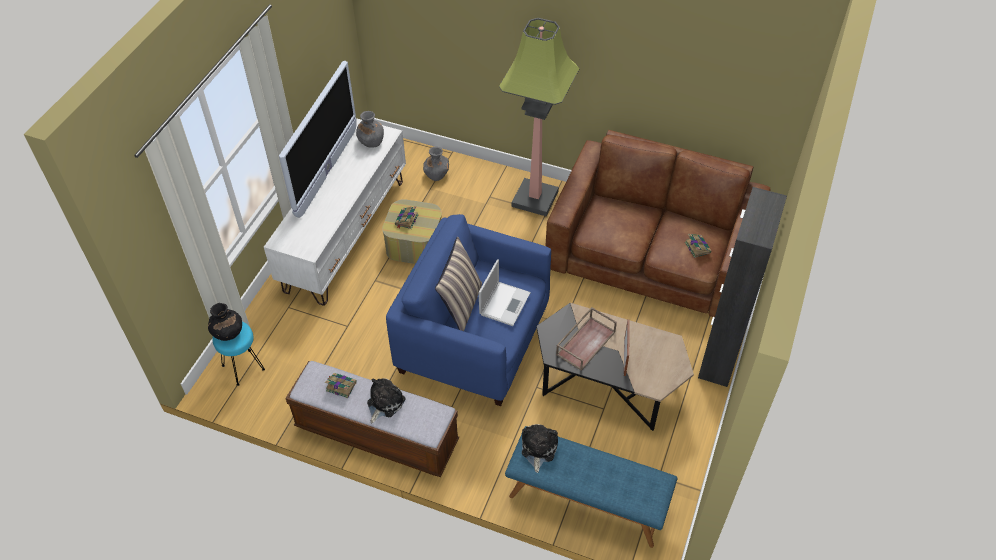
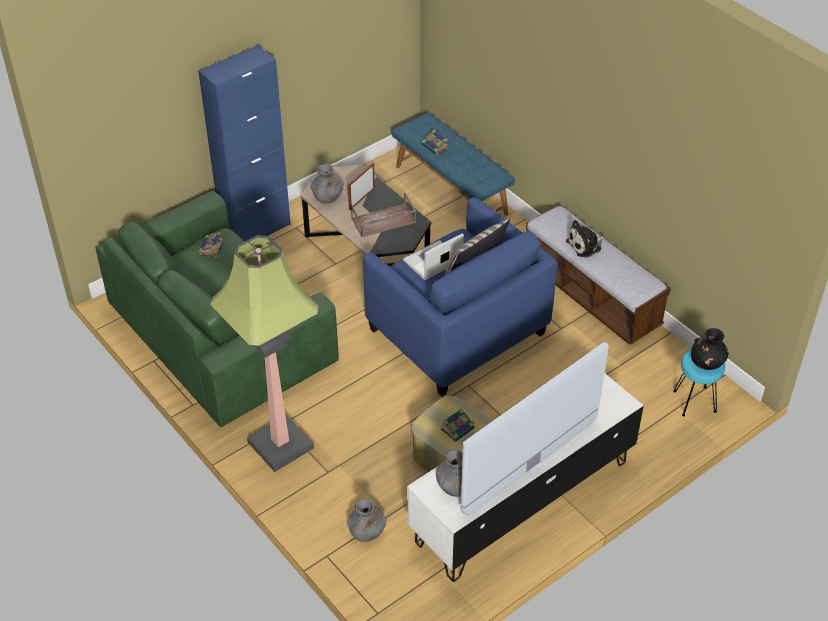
camera: 150 degrees left, 5 degrees down
(340, 386) = (617, 271): book -> book (435, 147)
(538, 449) = (480, 176): plush toy -> none
(652, 253) = (220, 333): brown sofa -> green sofa
(655, 344) = (327, 197): none -> grey vase
(720, 356) = (256, 230): black cabinet -> blue cabinet

